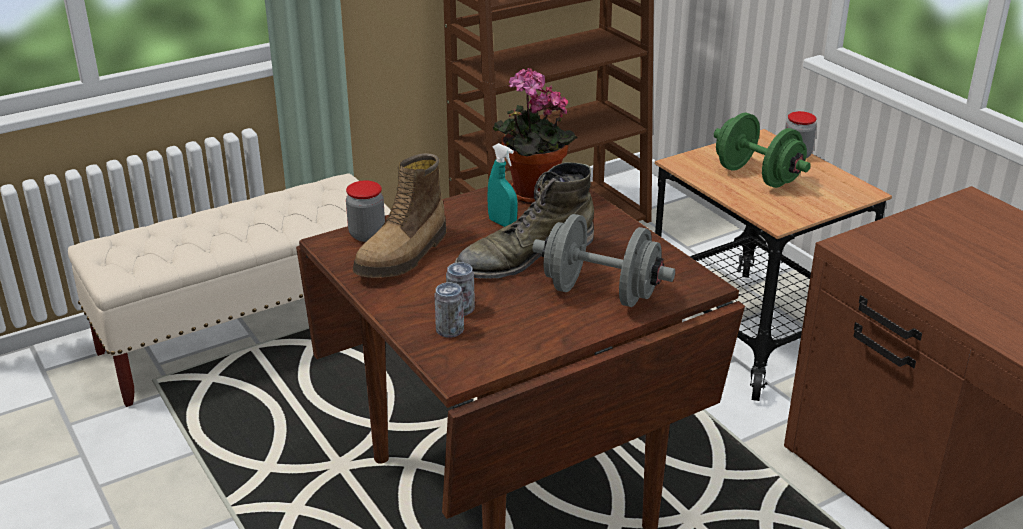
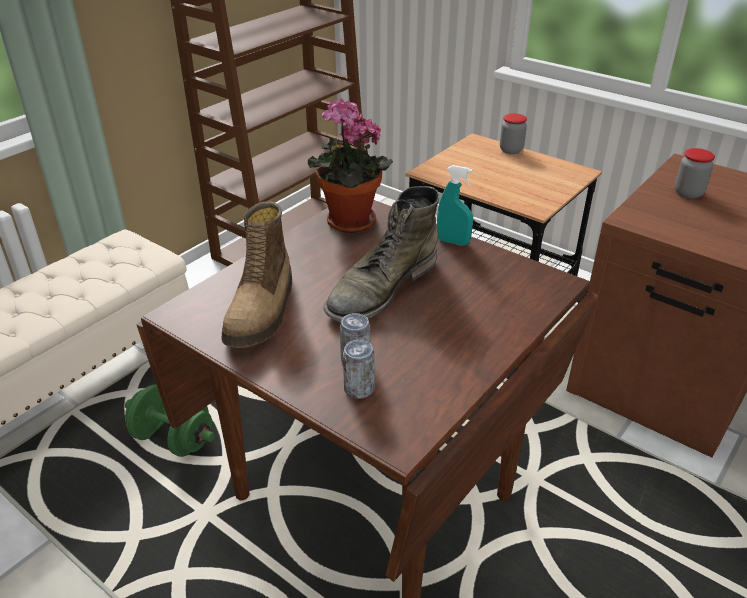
camera: 20 degrees left, 5 degrees up
(367, 235) = (211, 296): jar -> jar (688, 193)
(502, 223) = (339, 257): turquoise spray bottle -> turquoise spray bottle (453, 242)
(601, 293) = (477, 311): grey dumbbell -> none
(757, 176) = (494, 172): green dumbbell -> green dumbbell (173, 439)

